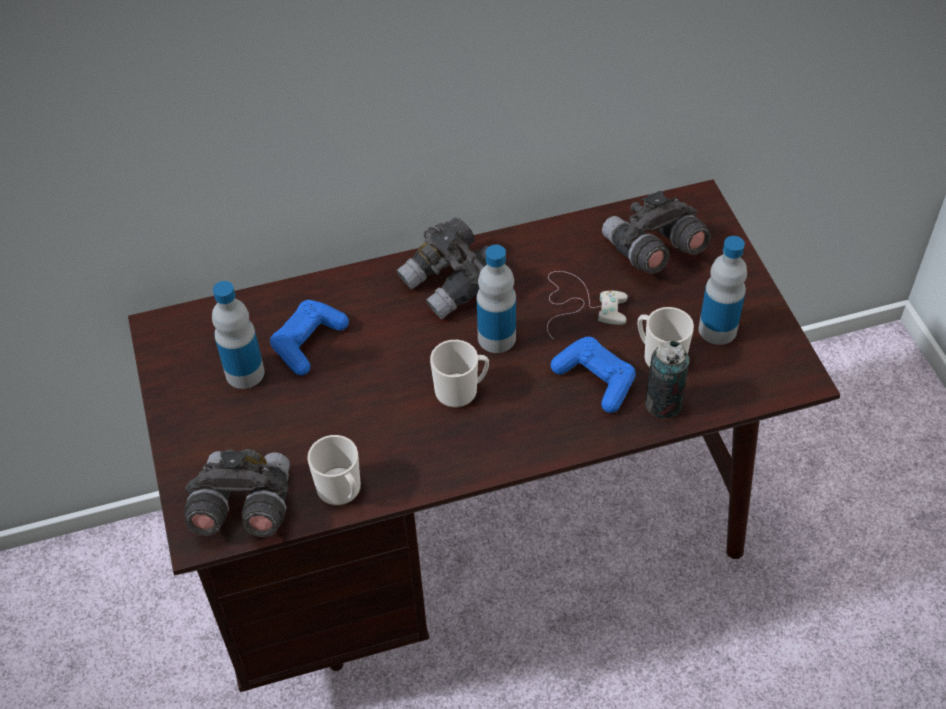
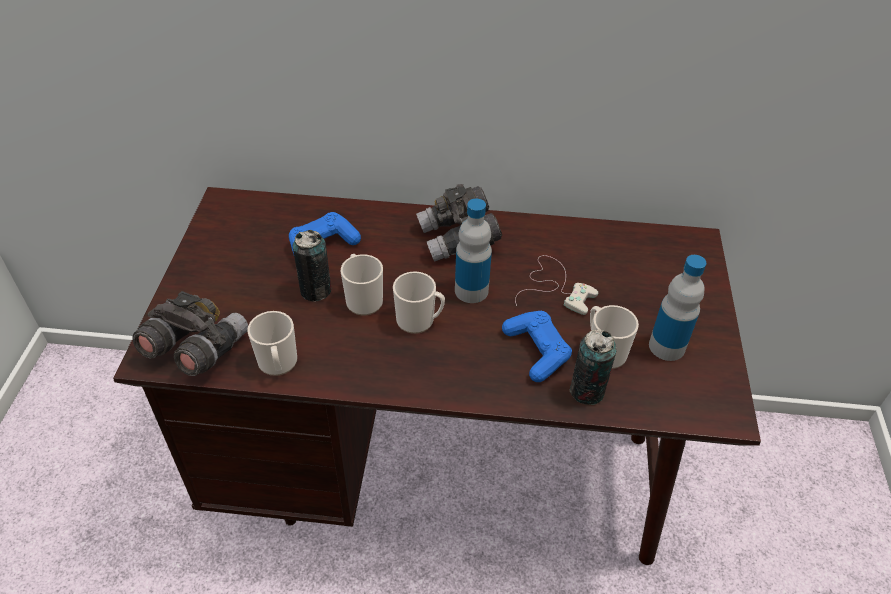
camera: 20 degrees right, 5 degrees down
(245, 373) = (262, 252): bottle -> none
(332, 396) = (316, 290): none -> can
(388, 388) = (363, 299): none -> mug
(652, 251) = (638, 266): grey binoculars -> none

